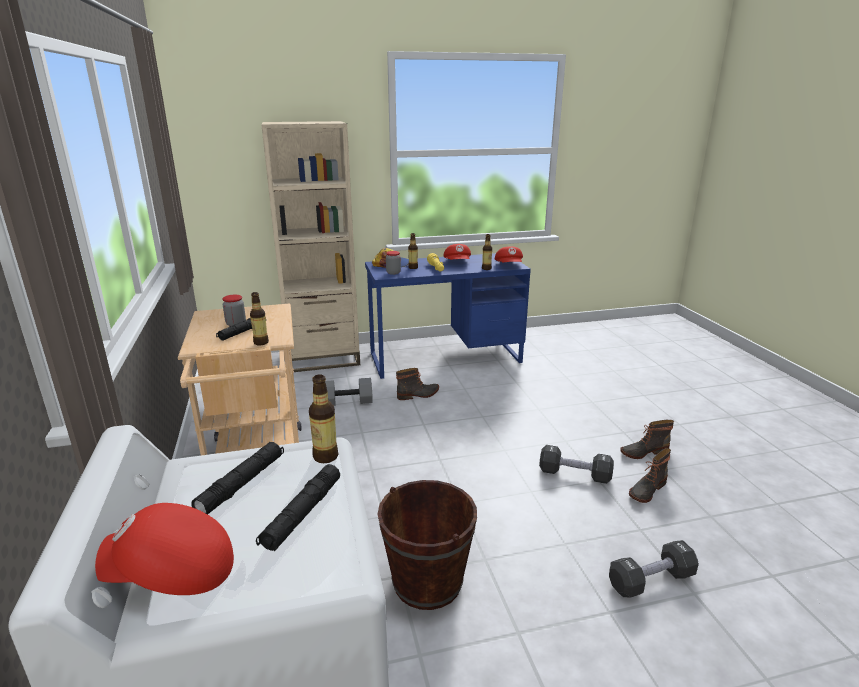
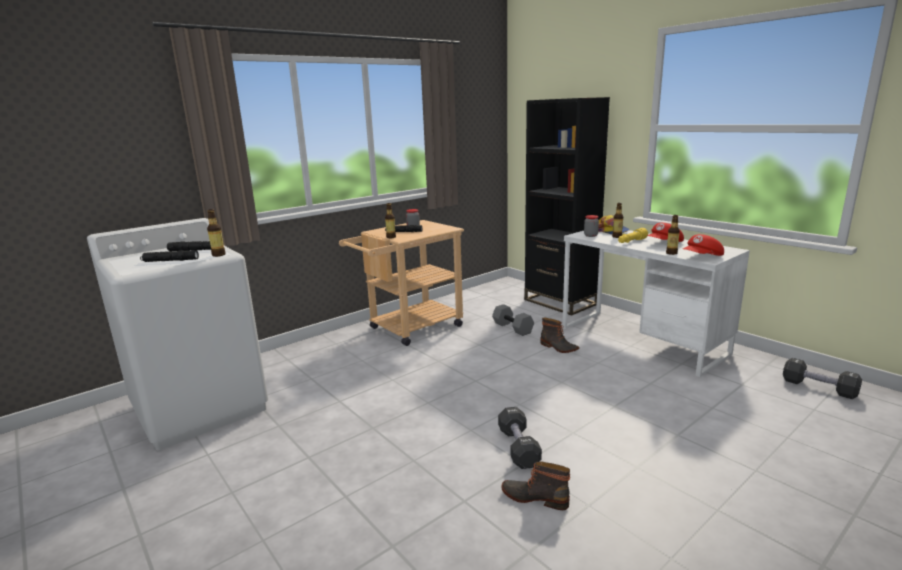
camera: 65 degrees right, 5 degrees down
(168, 574) = (134, 255): red cap -> none
(323, 359) = (560, 302): beige bookcase -> black bookcase
(427, 582) = (339, 412): brown bucket -> none
(445, 357) = (641, 340): blue desk -> white desk
(643, 452) = (610, 486): boot -> none
(651, 580) = (395, 515): black dumbbell -> black dumbbell (818, 388)

